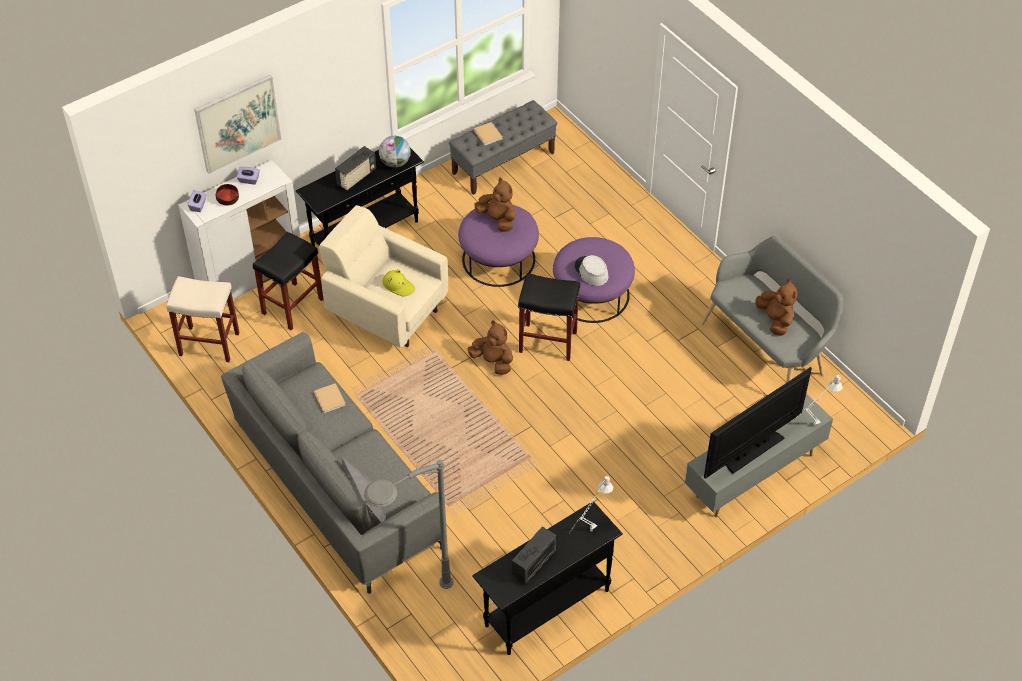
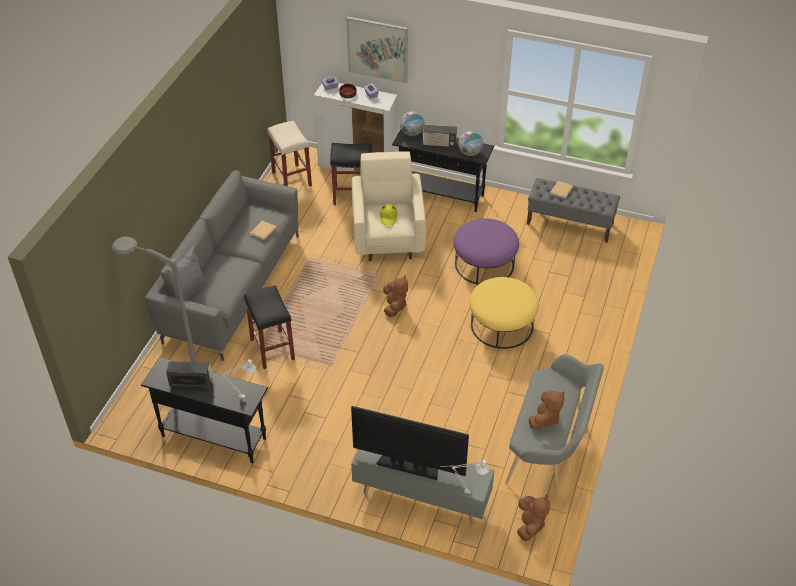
camera: 55 degrees right, 5 degrees down
(317, 189) = (412, 133): none -> globe
(498, 219) = (492, 232): brown plush toy -> brown plush toy (530, 525)
(547, 342) = (437, 323): black stool -> black stool (272, 349)
(591, 271) = (494, 299): grey hat -> none
(592, 294) = (501, 325): purple ottoman -> yellow ottoman

